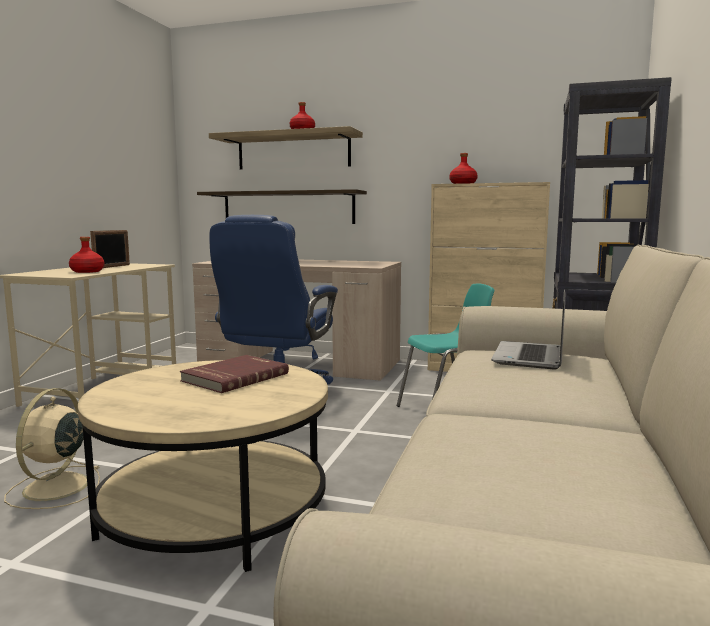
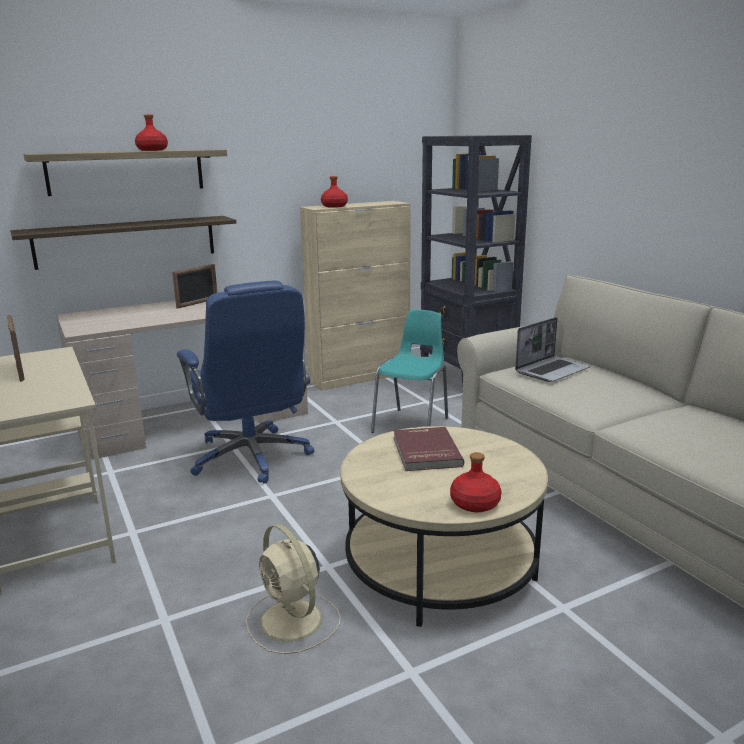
camera: 45 degrees left, 10 degrees up
(87, 271) = (46, 388): red bottle -> red bottle (475, 504)
(320, 261) = (197, 303): none -> picture frame
(530, 357) = (552, 370): laptop -> laptop turned 105 degrees counterclockwise

